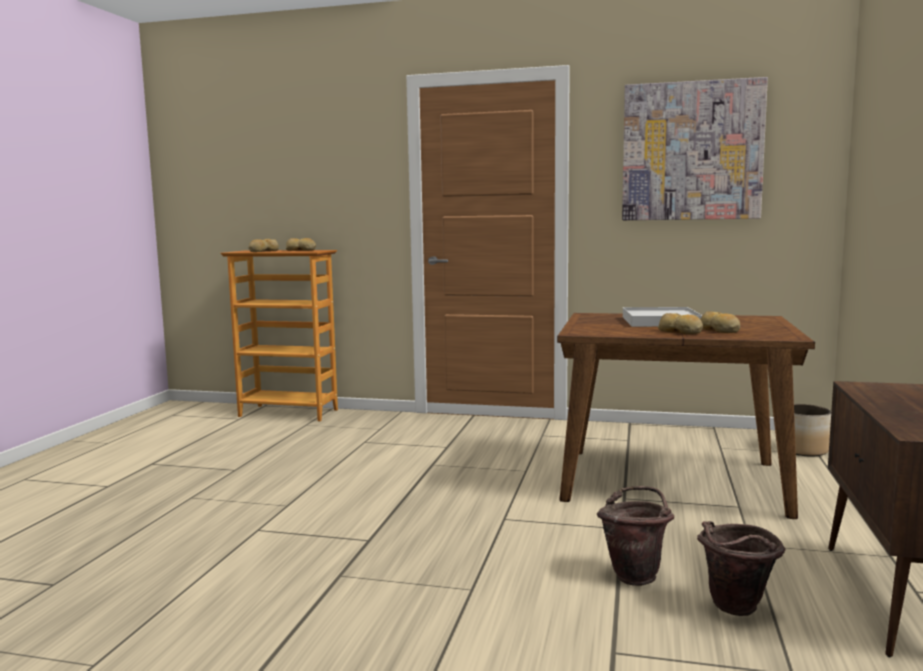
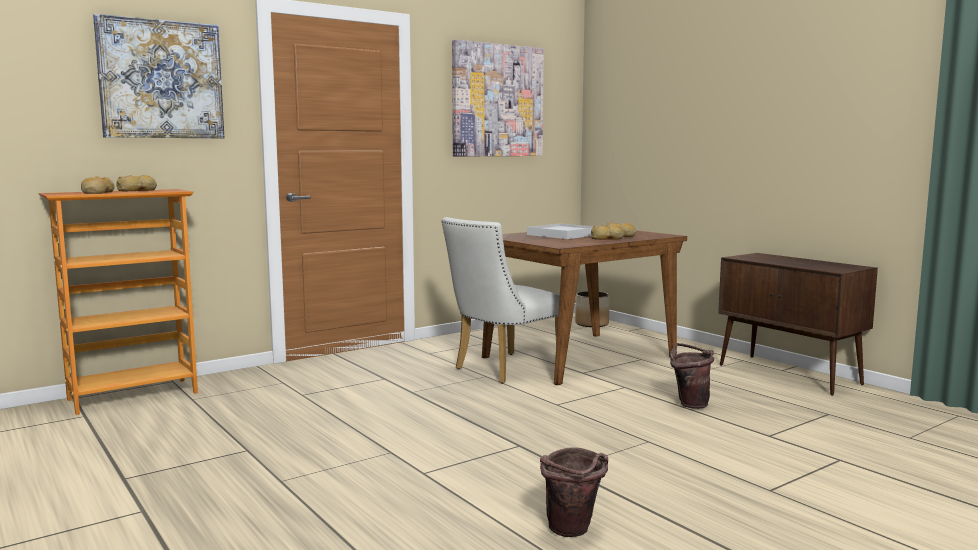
camera: 50 degrees left, 0 degrees up
(328, 159) = (161, 79): none -> picture
(556, 469) = (501, 370): none -> white chair
(735, 610) = (757, 401): brown bucket -> brown bucket (573, 532)

